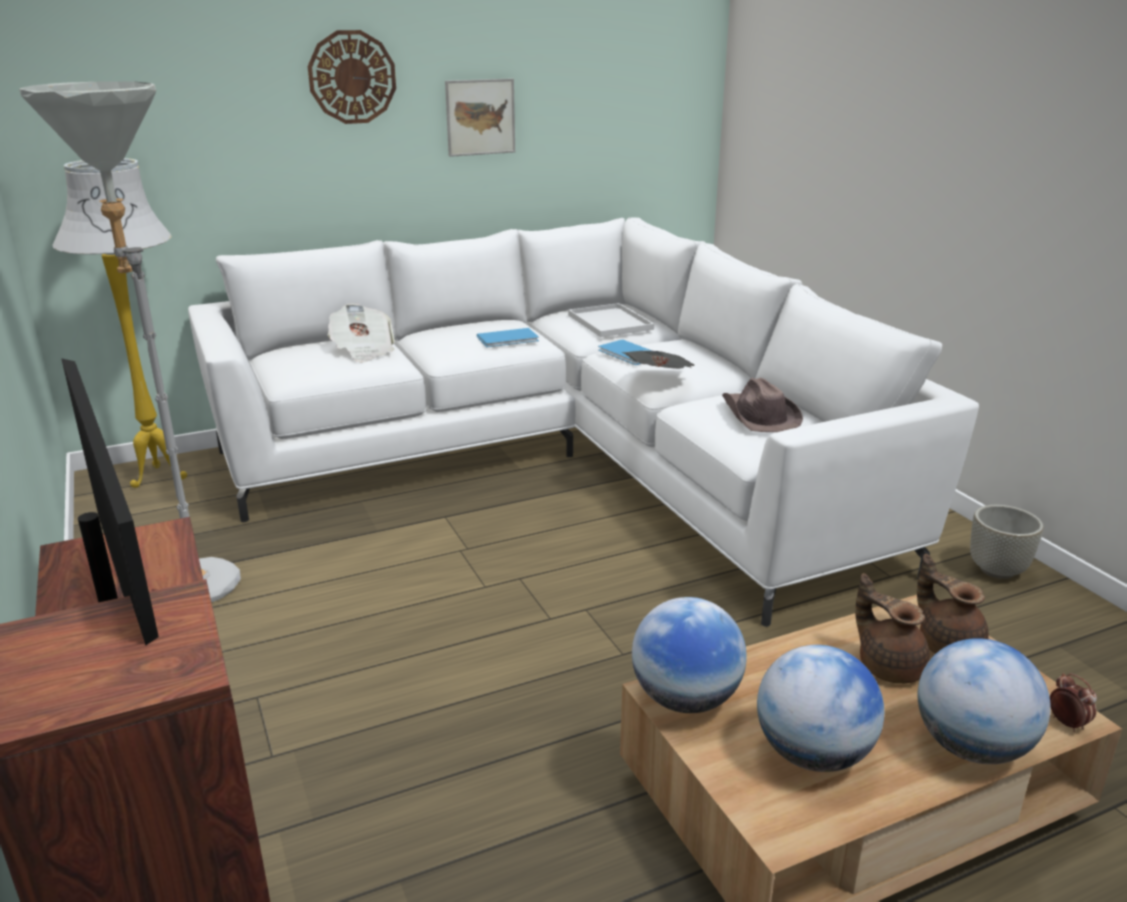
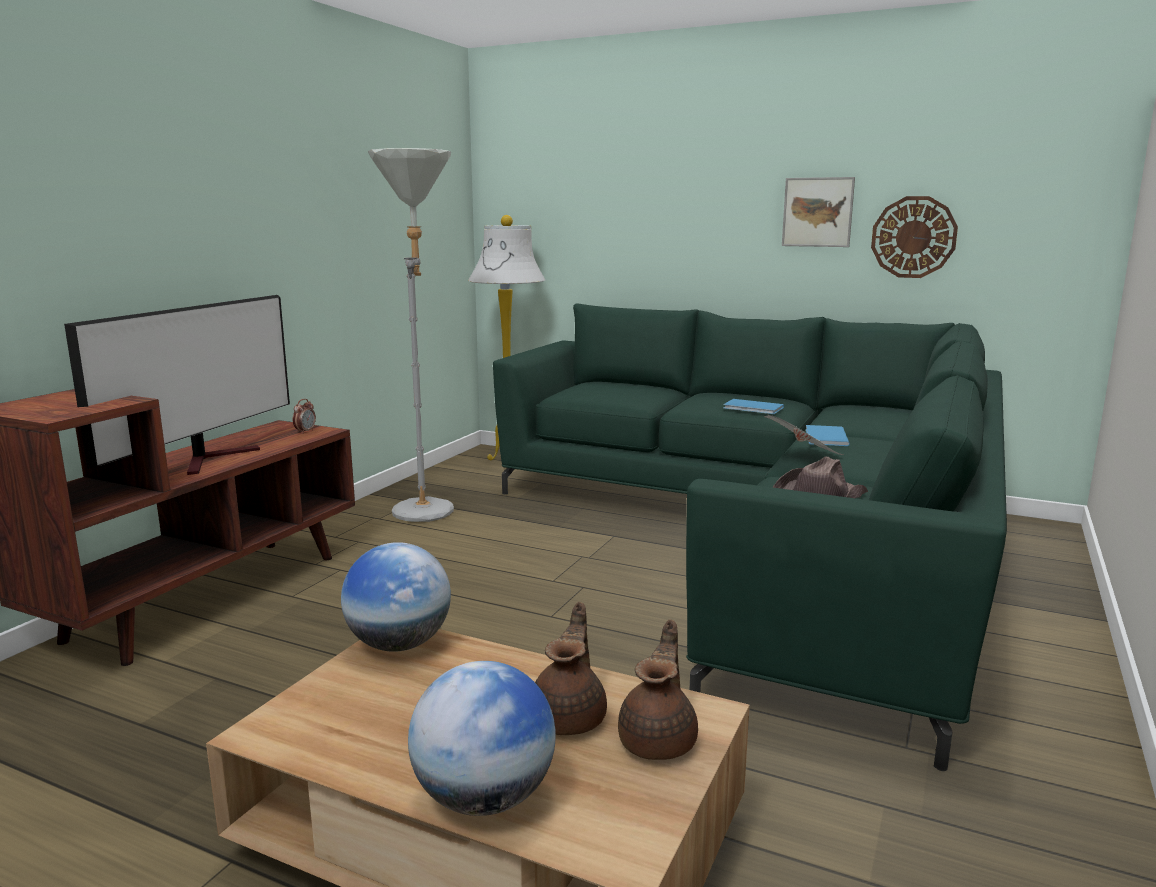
camera: 50 degrees right, 10 degrees down
(352, 77) = (705, 174): wall clock -> wall clock (913, 237)
(363, 351) = (637, 391): newspaper -> none
(567, 465) = (769, 542): white sofa -> green sofa
(611, 322) = (873, 418): white tray -> none
(812, 754) = (381, 717): globe -> none
(997, 570) = (1071, 819): grey planter -> none
(1066, 723) = (606, 854): alarm clock -> alarm clock (305, 431)

